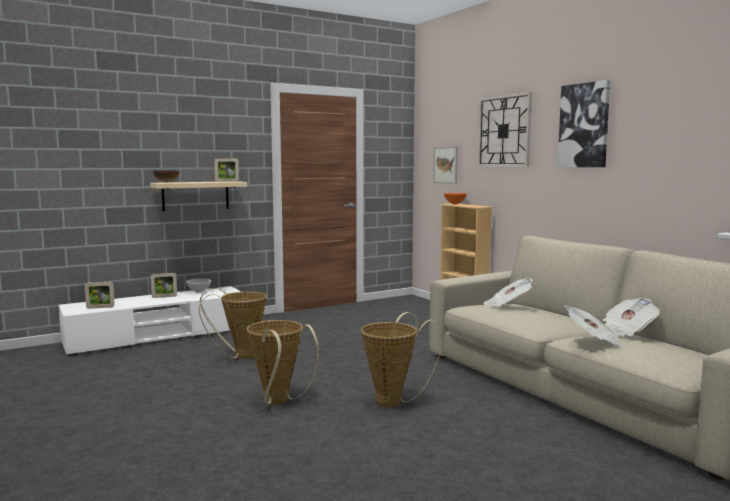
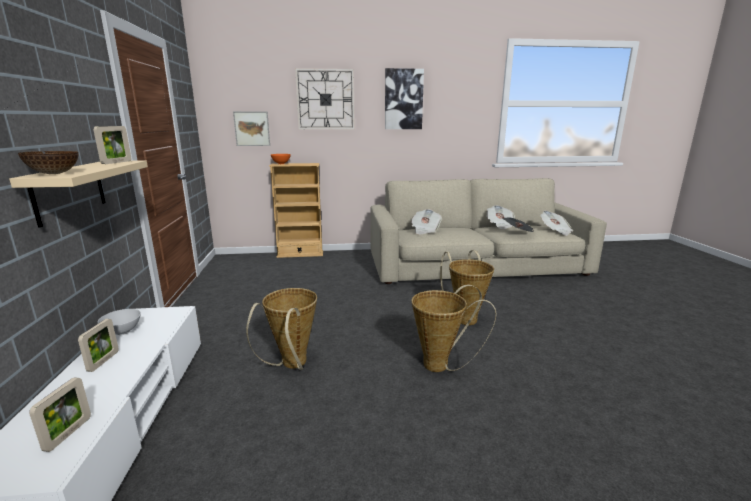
camera: 65 degrees left, 10 degrees up
(673, 362) = (555, 231): none -> newspaper

